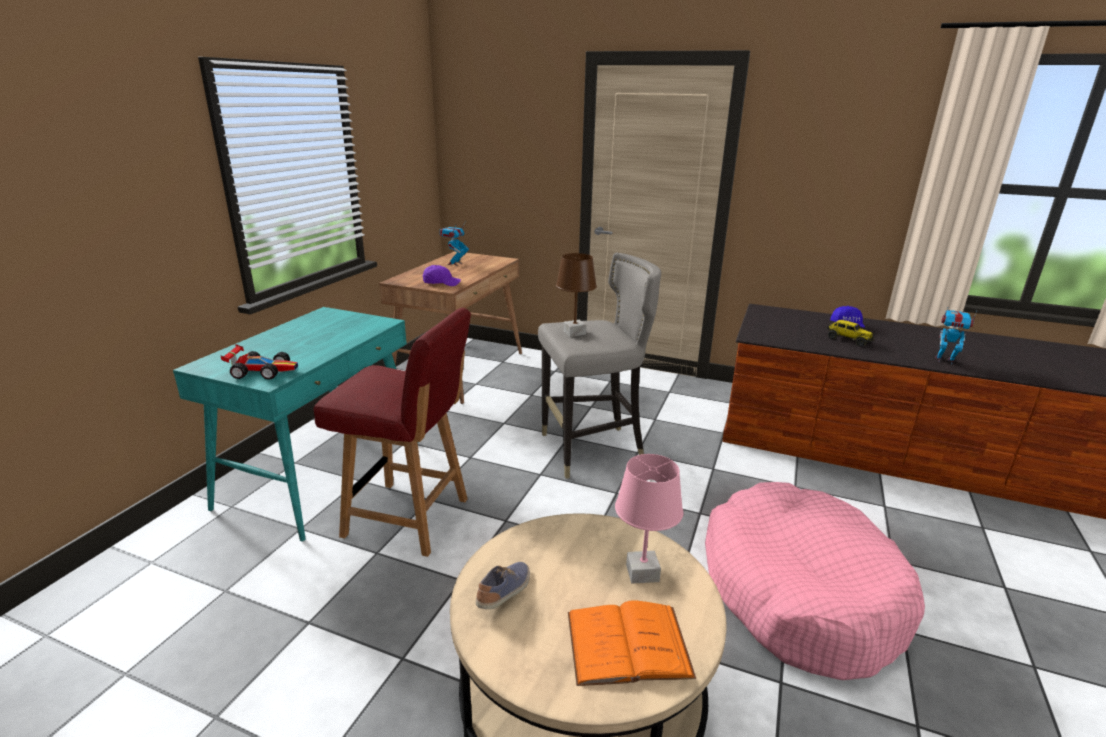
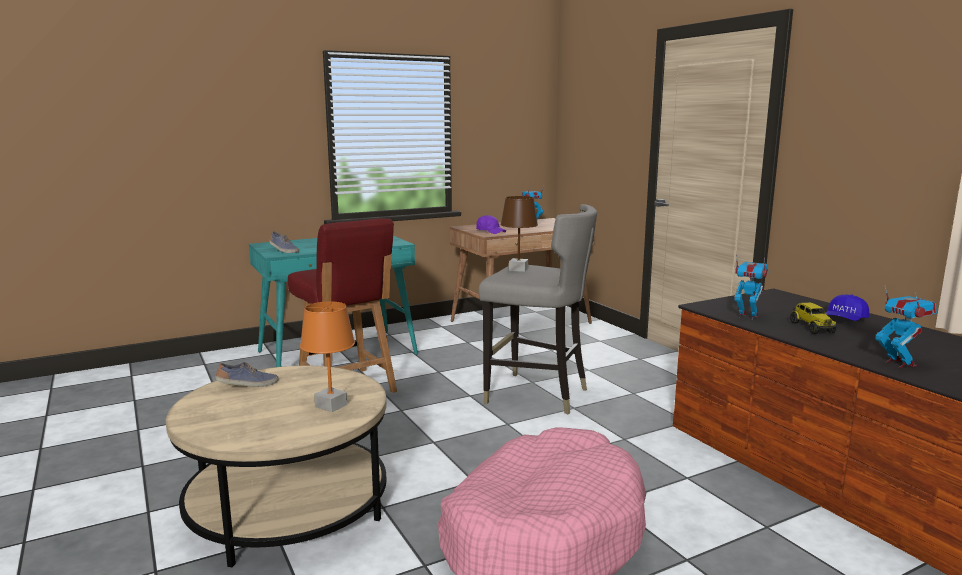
camera: 40 degrees right, 10 degrees down
(263, 371) = (283, 250): toy car -> shoe
(628, 644) = (256, 424): orange book -> none
(642, 573) = (330, 406): pink table lamp -> orange table lamp
(798, 340) = (747, 316): none -> toy robot

